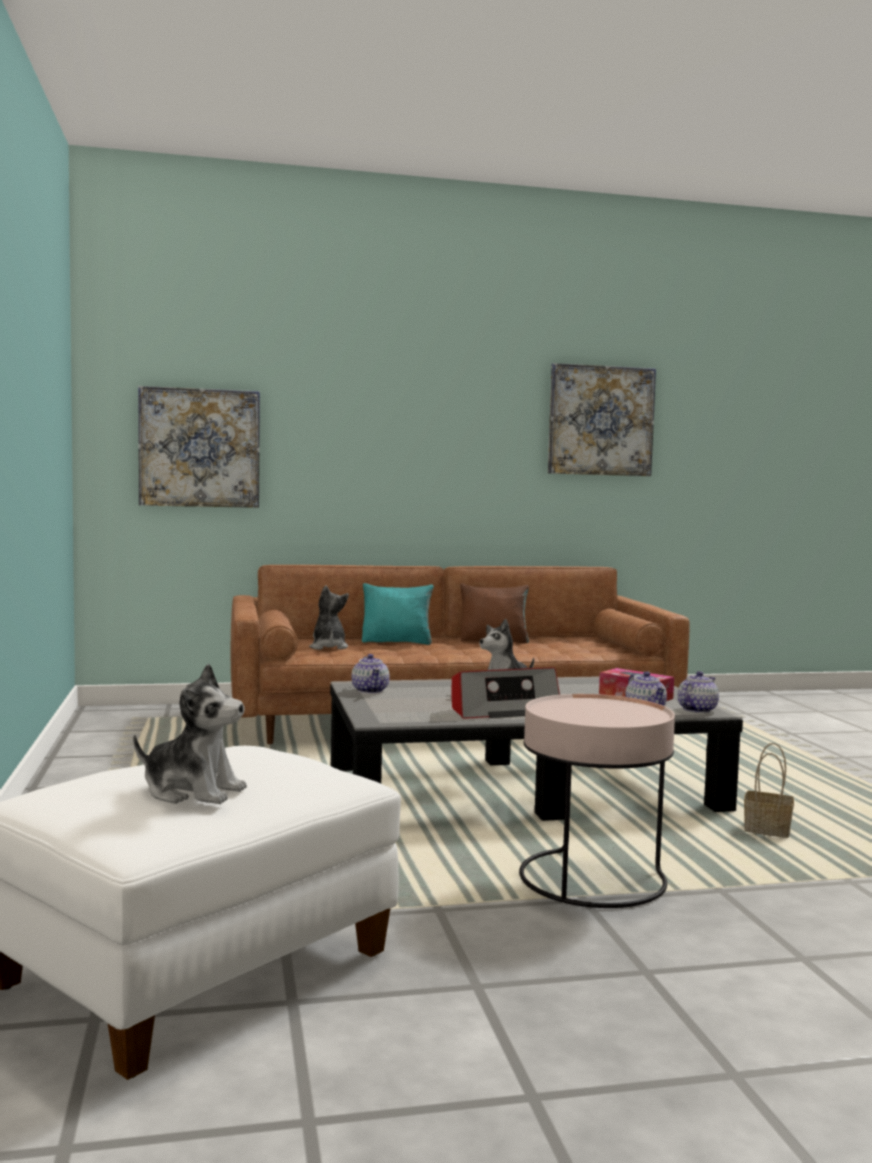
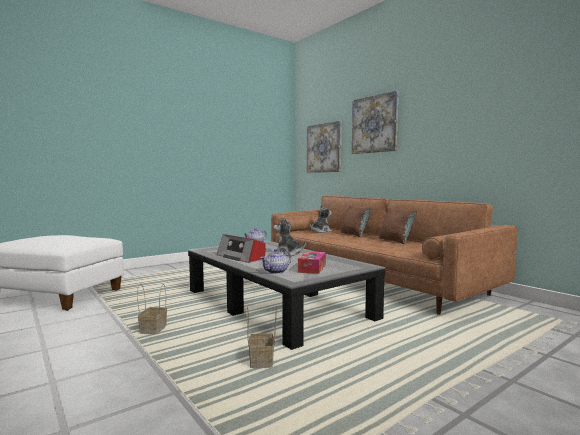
camera: 65 degrees right, 0 degrees up
(193, 792) = (41, 239): plush toy -> none
(397, 642) = (354, 234): turquoise pillow -> brown pillow
(591, 878) = (153, 329): pink side table -> basket
(600, 420) = (509, 102): picture -> picture (374, 124)
(696, 710) = (294, 278): teapot -> none

